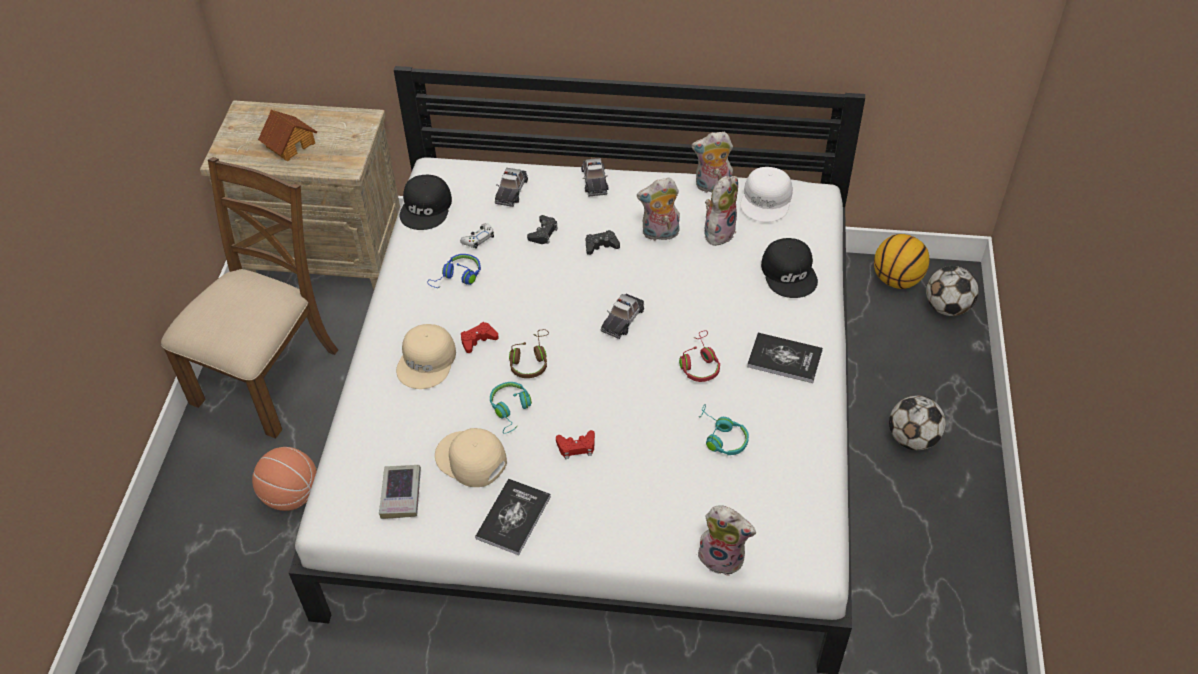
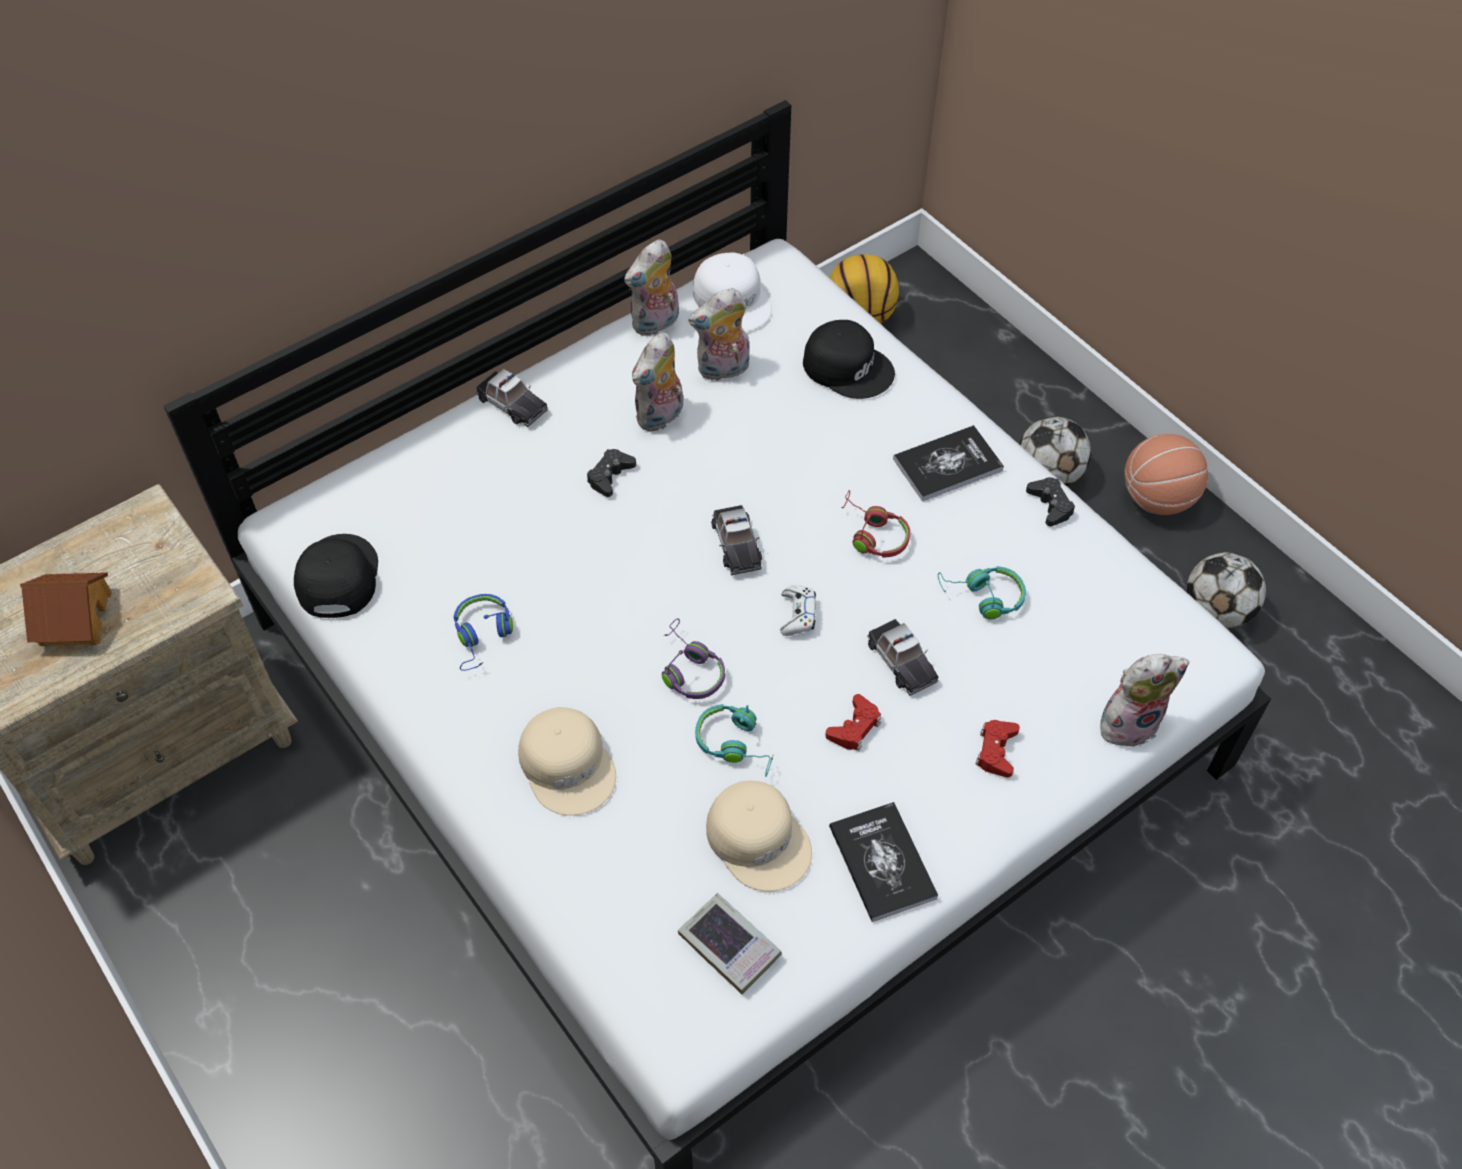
camera: 45 degrees left, 5 degrees up
(268, 375) = (259, 962): brown chair -> none
(291, 495) = (470, 1081): basketball -> basketball (1157, 498)
(427, 208) = (336, 578): black cap -> black cap turned 150 degrees counterclockwise
(470, 460) = (759, 839): beige cap -> beige cap turned 120 degrees counterclockwise
(478, 239) = (452, 571): white game controller -> white game controller (797, 614)
(478, 340) = (600, 692): red game controller -> red game controller (996, 751)
(511, 191) = (422, 483): toy car -> toy car (901, 661)
(530, 360) = (689, 669): brown headphones -> purple headphones
(543, 233) = (524, 508): black game controller -> black game controller (1050, 505)
(718, 231) = (723, 370): plush toy -> plush toy turned 105 degrees counterclockwise
(947, 307) = (937, 314): football -> football (1216, 611)

